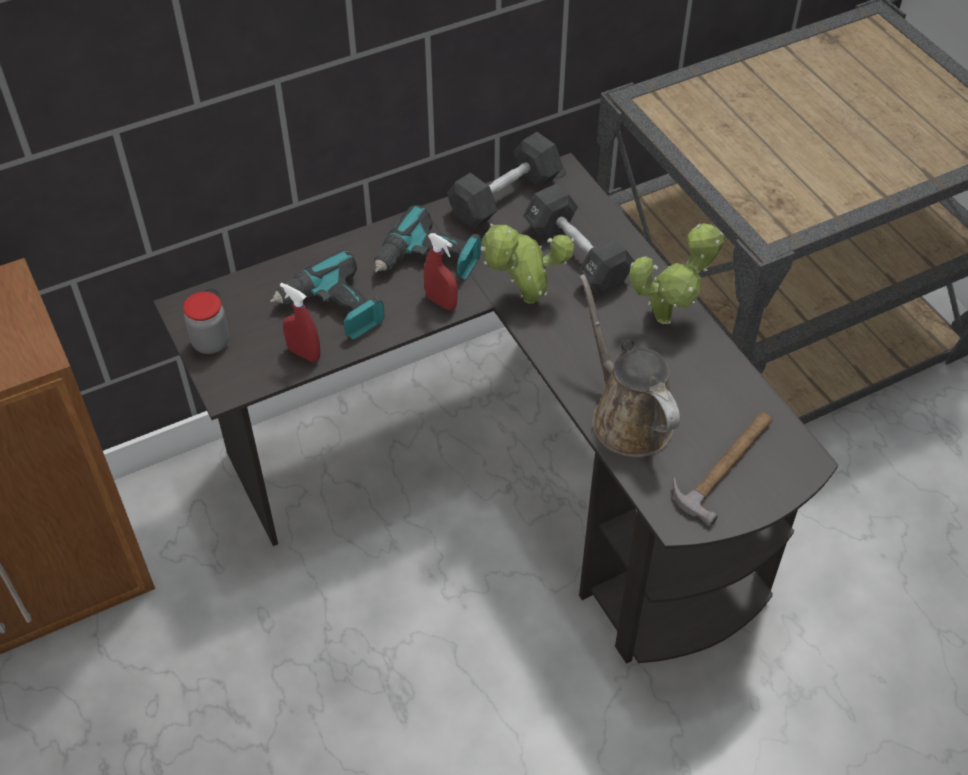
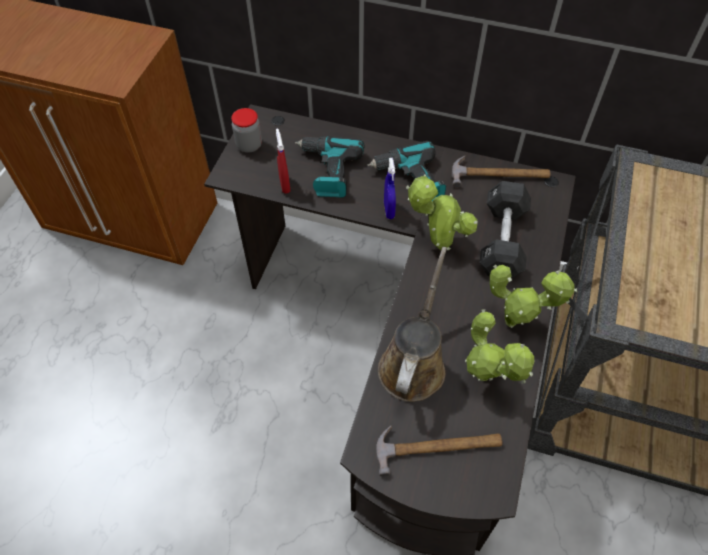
camera: 45 degrees right, 5 degrees up
(441, 302) = (389, 210): red spray bottle -> blue spray bottle
(505, 196) = (500, 175): black dumbbell -> hammer
(699, 381) = (486, 379): none -> potted plant

